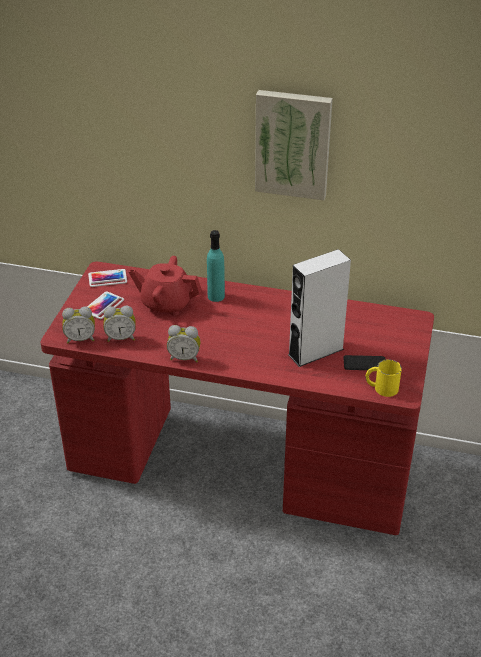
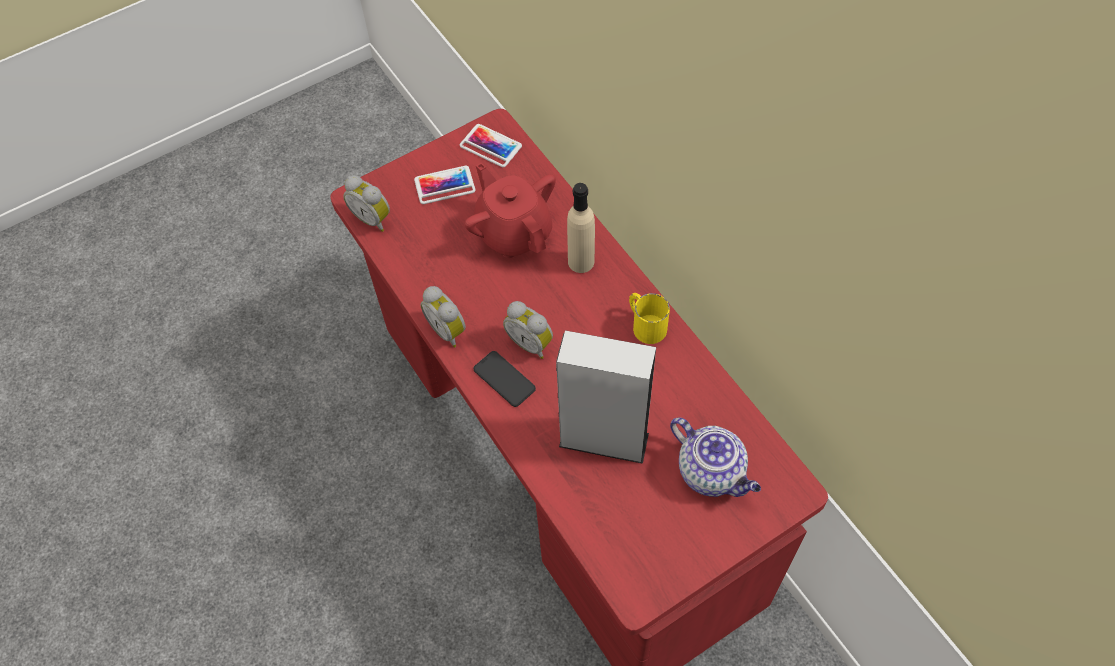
camera: 45 degrees right, 20 degrees up
(121, 337) = (414, 247): alarm clock -> alarm clock (531, 342)
(216, 296) = (581, 261): turquoise bottle -> beige bottle
(293, 144) = (713, 137): picture -> none
(364, 363) = (642, 506): phone -> phone (504, 379)
(377, 333) = (712, 472): none -> teapot
(381, 388) = (620, 561): yellow mug -> yellow mug (645, 324)

